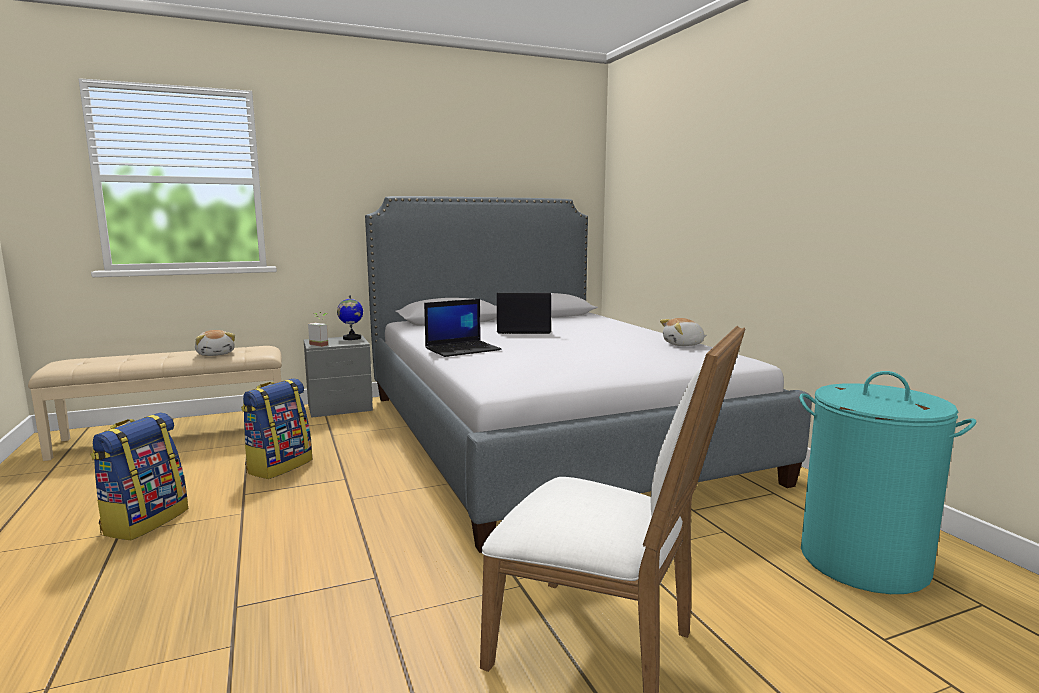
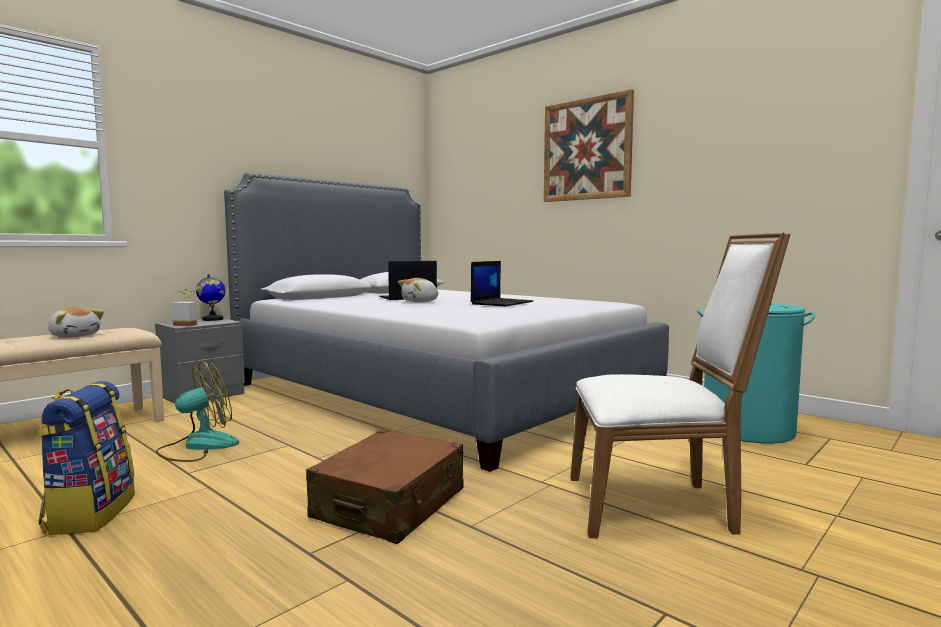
camera: 25 degrees left, 5 degrees down
(279, 466) = (198, 446): backpack -> fan
(350, 570) = (390, 504): none -> brown suitcase
(463, 349) = (386, 308): laptop -> laptop (502, 303)
(683, 344) = (554, 298): plush toy -> plush toy (420, 302)
(752, 156) = (586, 149): none -> picture

